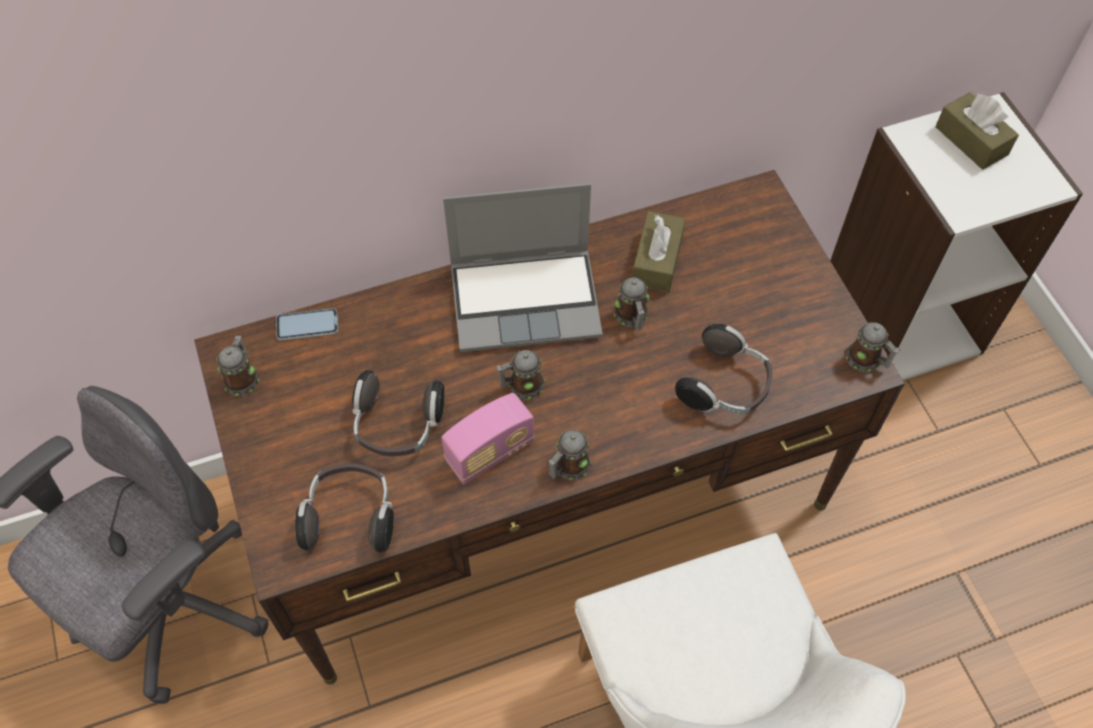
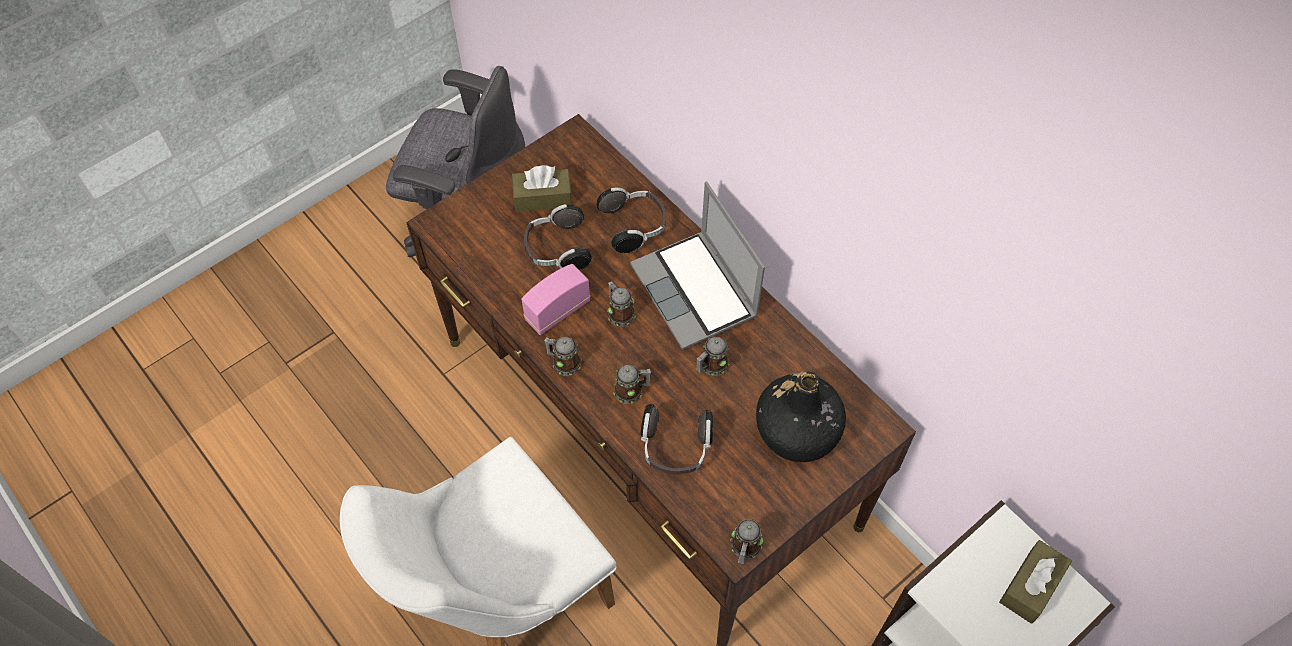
camera: 70 degrees right, 0 degrees up
(243, 377) = (560, 150): mug -> mug (632, 391)
(307, 325) = (615, 169): phone -> none
(350, 516) = (480, 248): headphones -> headphones (634, 226)
(490, 452) = (557, 311): radio -> radio turned 105 degrees clockwise
(657, 261) = (773, 368): brown tissue box -> brown tissue box (542, 198)
(741, 266) = (798, 430): none -> black bottle

